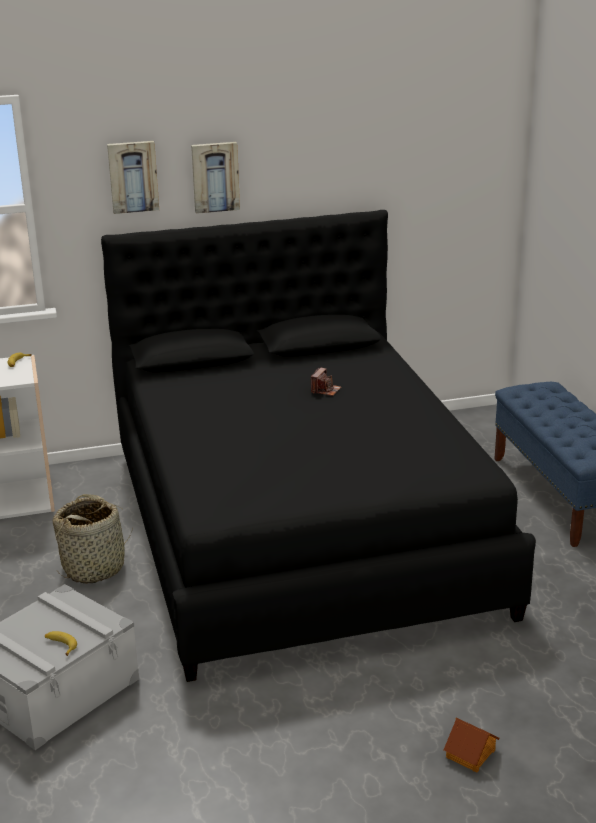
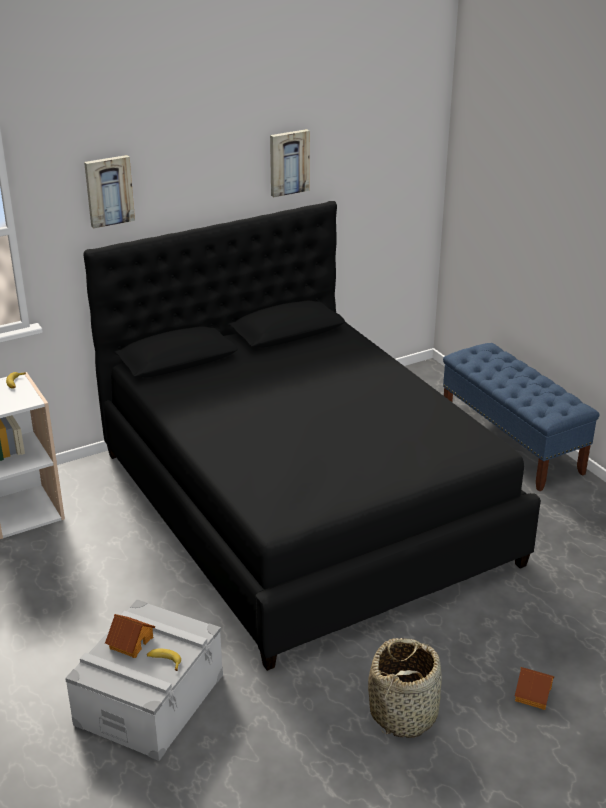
camera: 15 degrees left, 5 degrees up
(37, 623) = (131, 642): none -> toy house
(94, 567) = (130, 571): basket -> basket (404, 712)
(215, 177) = (183, 184): picture -> picture (288, 162)
(325, 390) = (317, 379): camera -> none

